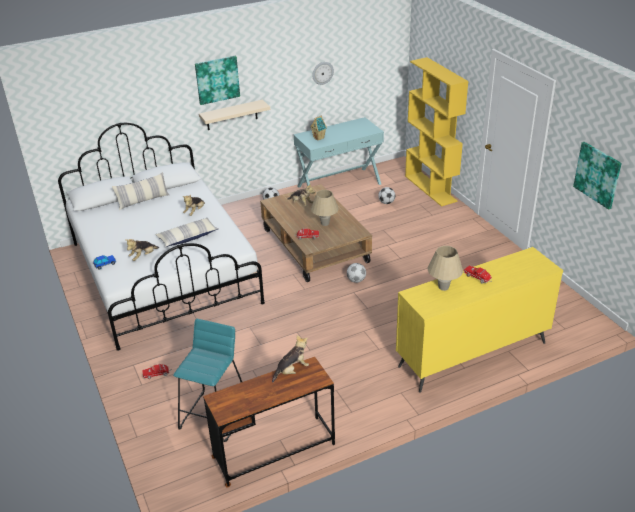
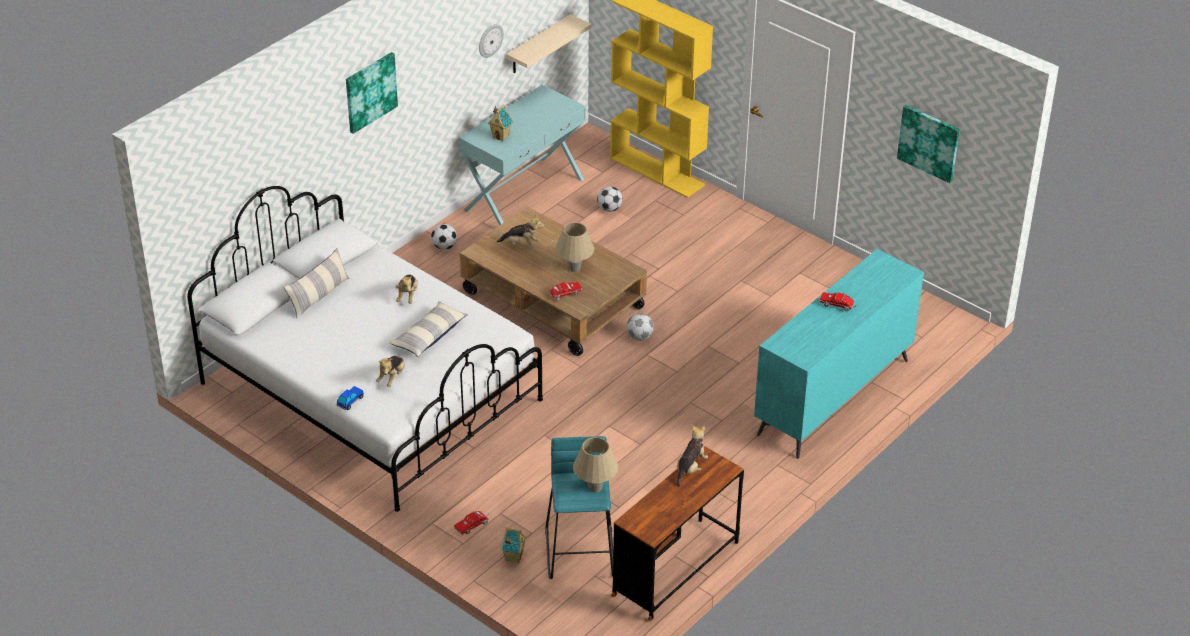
camera: 25 degrees left, 5 degrees up
(166, 405) = (513, 557): none -> toy house
(232, 115) = (386, 135): beige shelf -> beige shelf (538, 45)
(443, 287) = (806, 327): beige table lamp -> beige table lamp (595, 487)
(471, 354) = (832, 397): yellow dresser -> turquoise dresser

